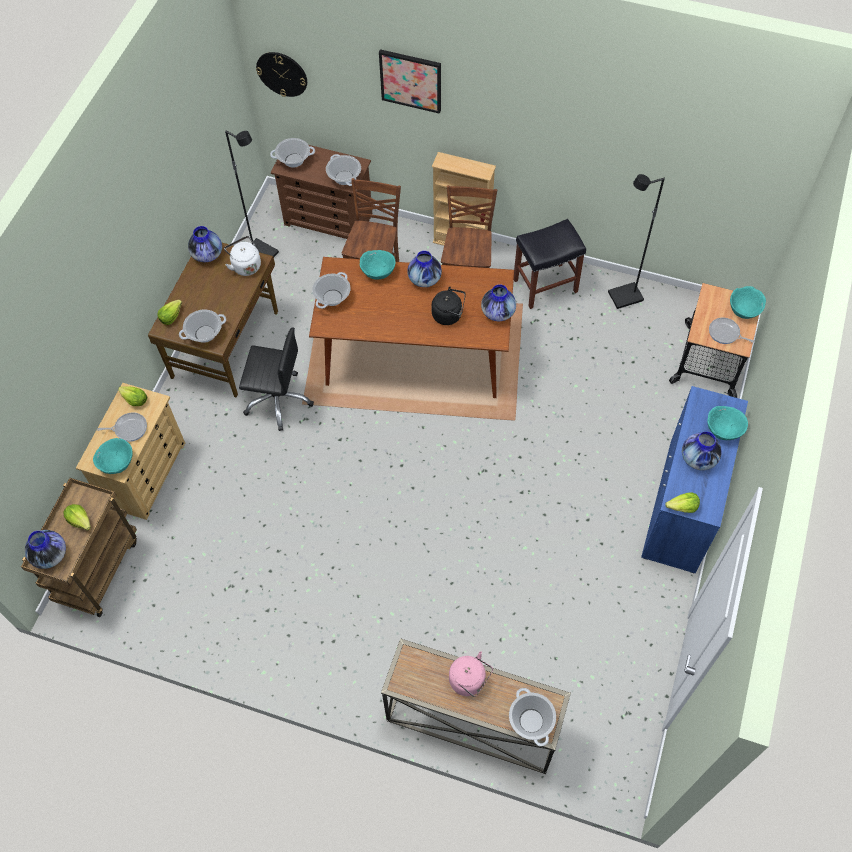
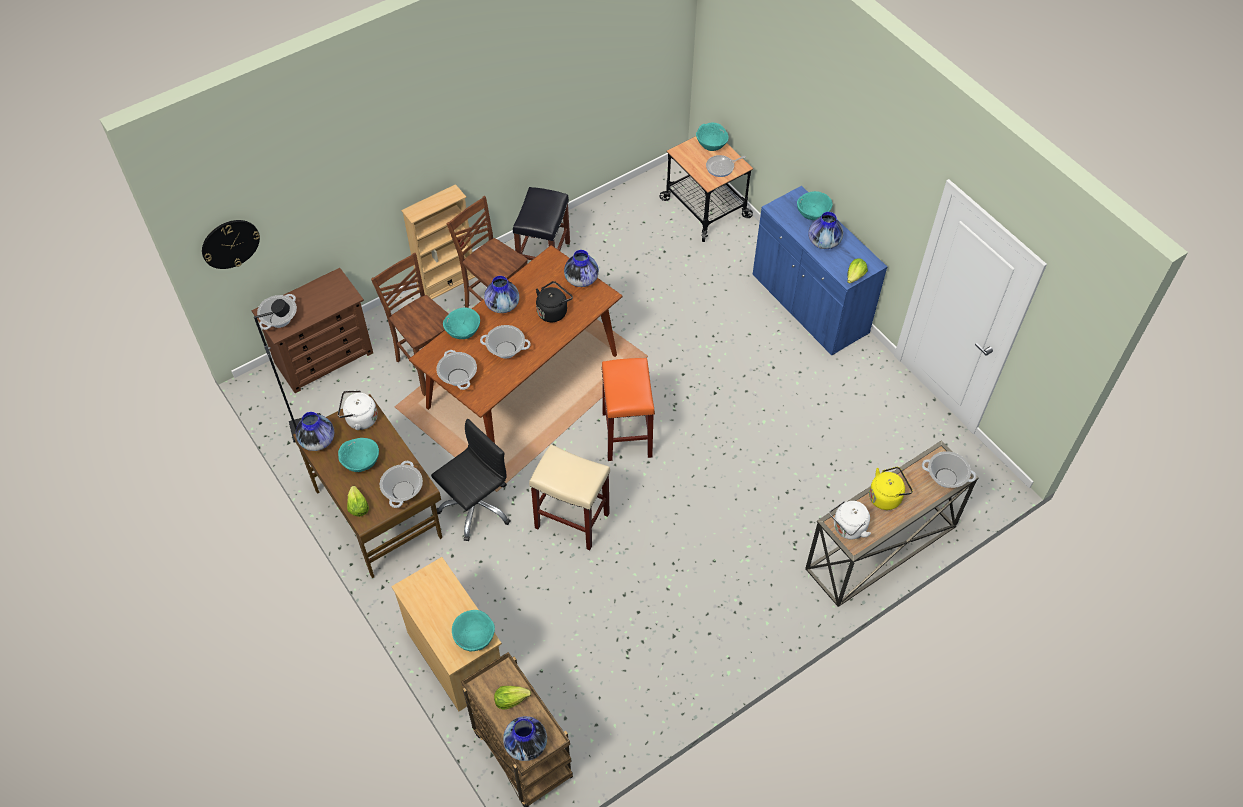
camera: 55 degrees left, 5 degrees down
(129, 428) = (447, 607): frying pan -> none
(134, 400) = (420, 586): lettuce -> none
(210, 291) = (361, 461): none -> turquoise bowl
(315, 470) = (571, 520): none -> beige stool
(344, 177) = (339, 296): cooking pot -> cooking pot (506, 349)
(410, 668) = (848, 529): none -> white kettle
(411, 80) = (360, 157): picture -> none
(426, 455) = (626, 434): none -> orange stool
(469, 681) = (886, 497): pink kettle -> yellow kettle
(625, 297) = (603, 218): black floor lamp -> none

